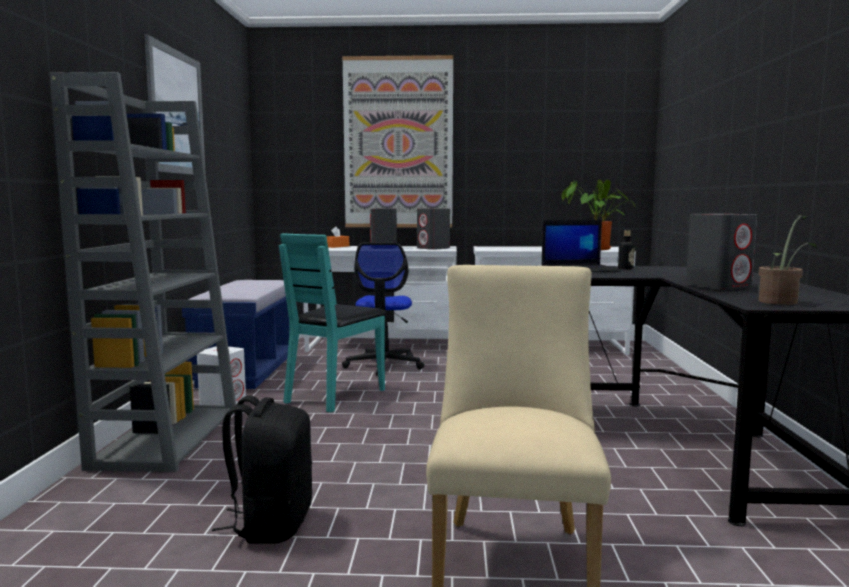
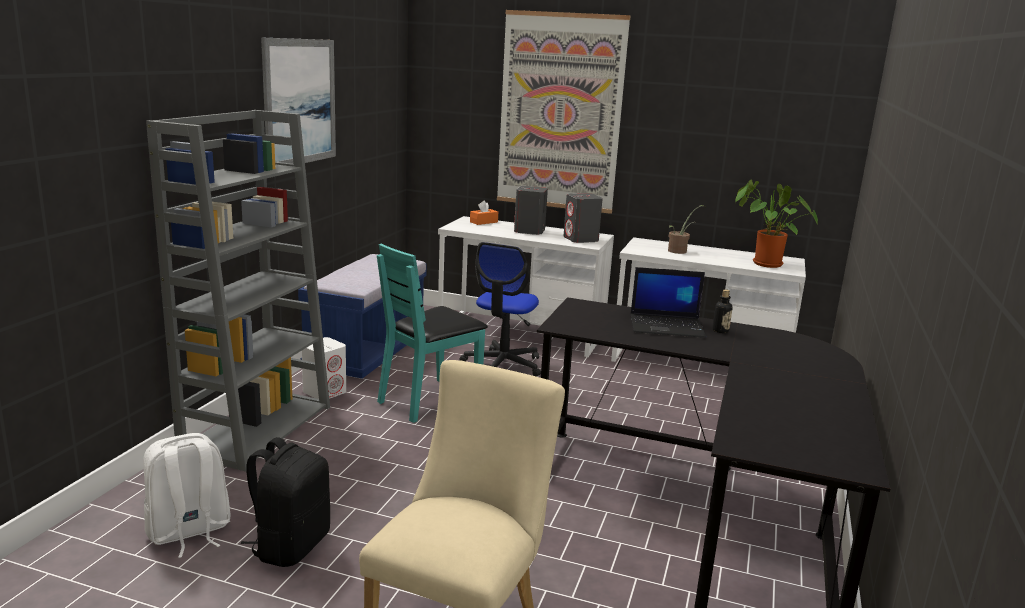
camera: 15 degrees right, 10 degrees up
(138, 533) = (189, 532): none -> white backpack
(718, 286) = (760, 394): grey speaker -> none
(781, 301) = (775, 441): potted plant -> potted plant (680, 251)

